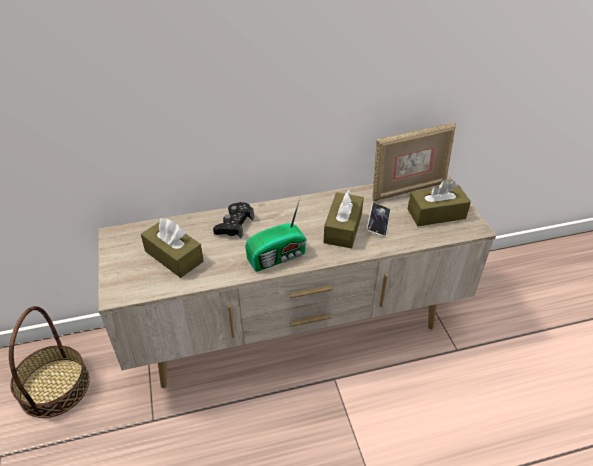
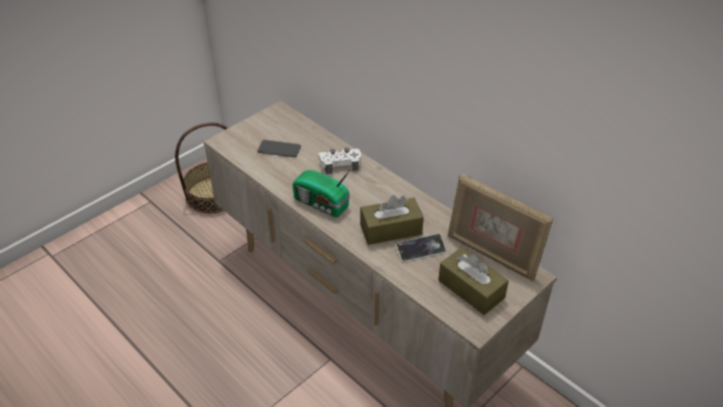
camera: 60 degrees right, 0 degrees up
(174, 256) = (279, 149): brown tissue box -> phone
(234, 224) = (340, 164): black game controller -> white game controller

